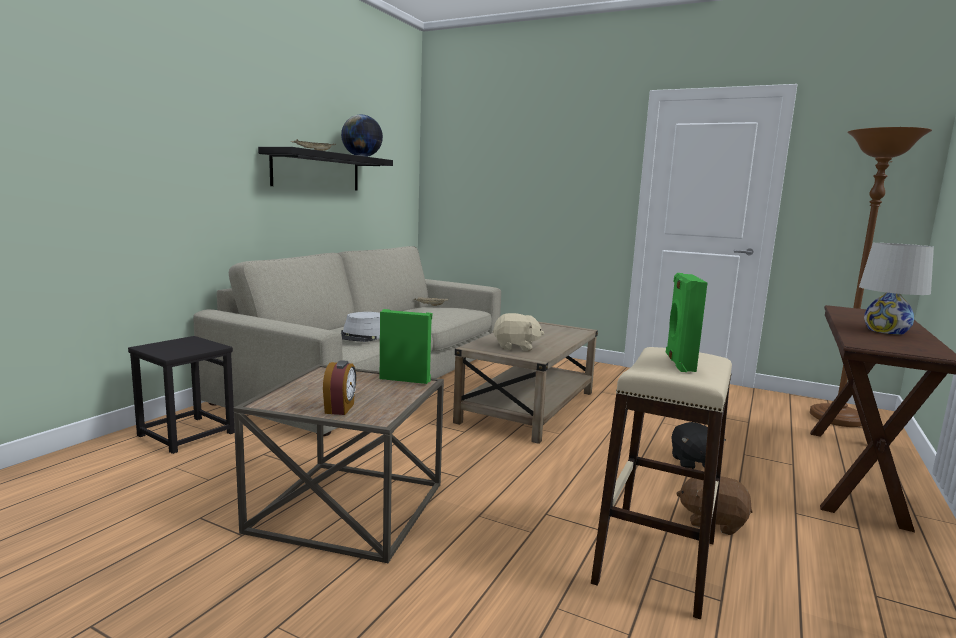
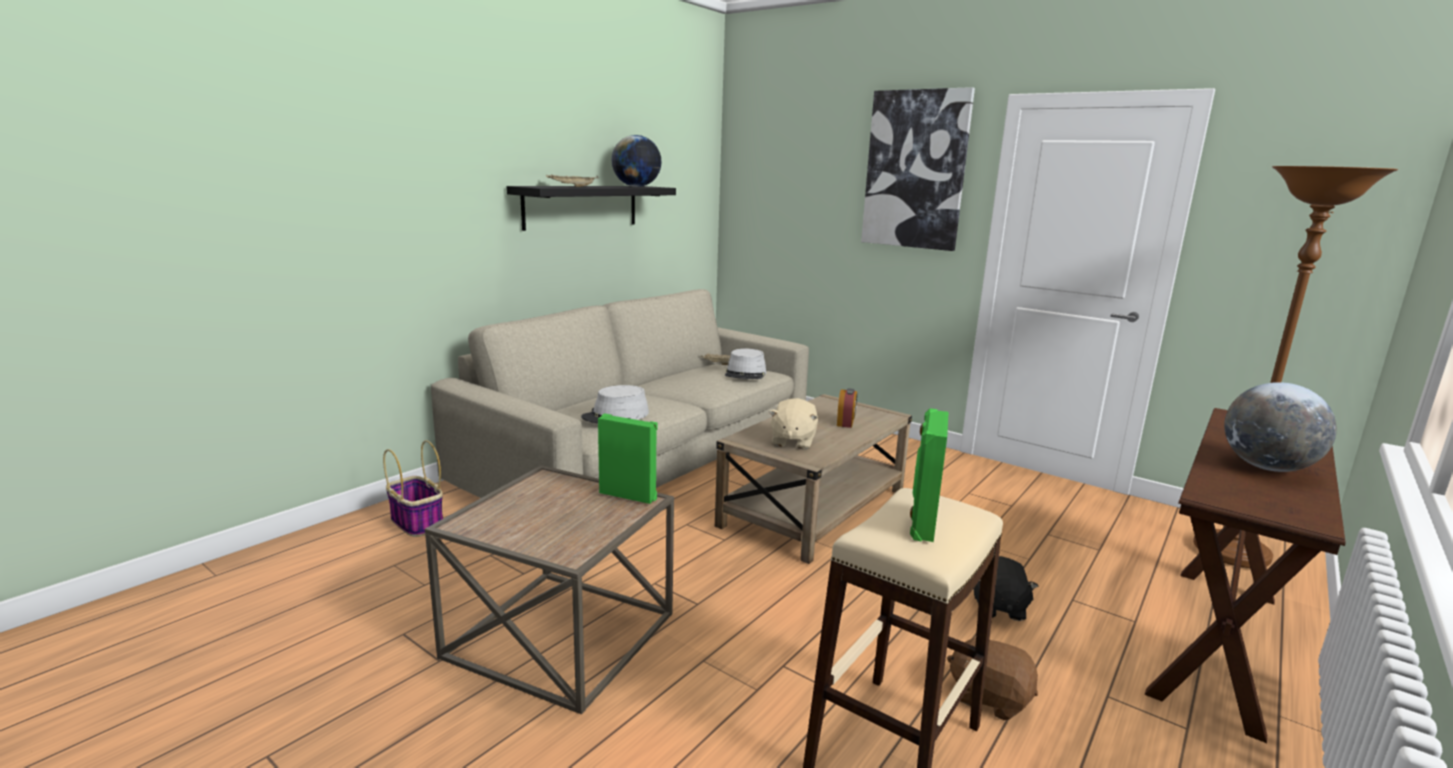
camera: 10 degrees right, 5 degrees up
(185, 434) = (416, 522): black stool -> basket
(340, 408) = (537, 537): alarm clock -> alarm clock (845, 423)
(455, 309) = (745, 373): none -> grey hat
(516, 347) = (792, 441): beige plush toy -> beige plush toy turned 90 degrees clockwise
(580, 148) = (915, 170): none -> picture
(885, 331) = (1266, 468): white table lamp -> globe

